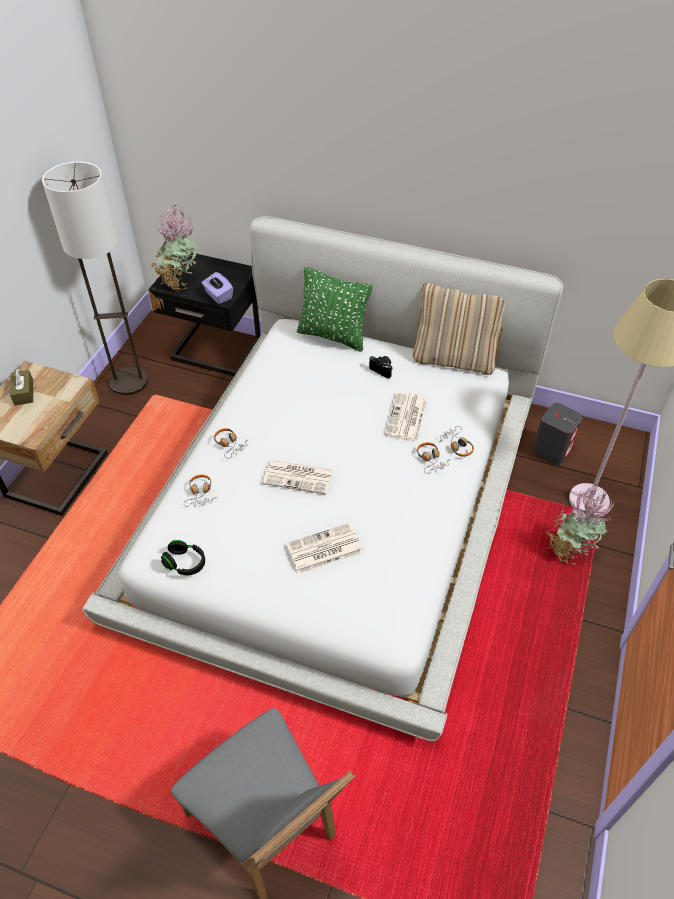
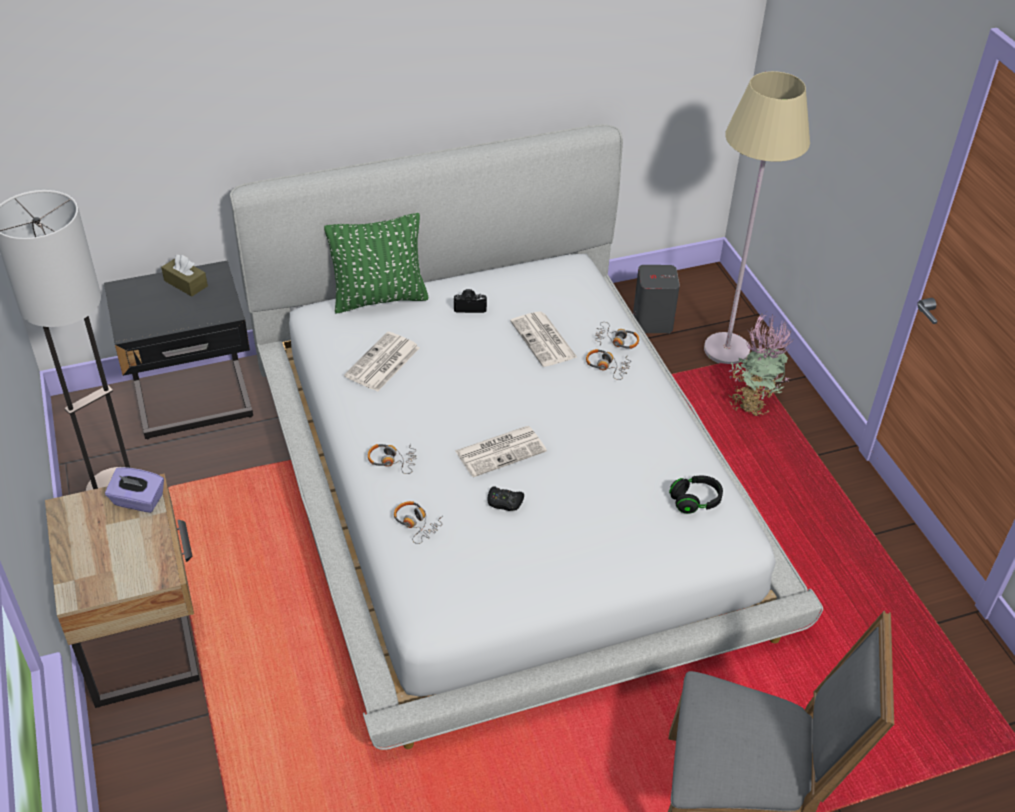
camera: 40 degrees left, 5 degrees down
(24, 392) = (92, 533): brown tissue box -> brown tissue box (186, 283)
(179, 282) = (147, 318): potted plant -> none
(185, 563) = (477, 597): black headphones -> black headphones (695, 501)
(218, 296) = (215, 312): purple tissue box -> purple tissue box (138, 501)
(265, 512) = (504, 502): none -> black game controller
(324, 549) = (598, 501): newspaper -> newspaper (382, 363)
(454, 359) = (527, 262): beige pillow -> none

